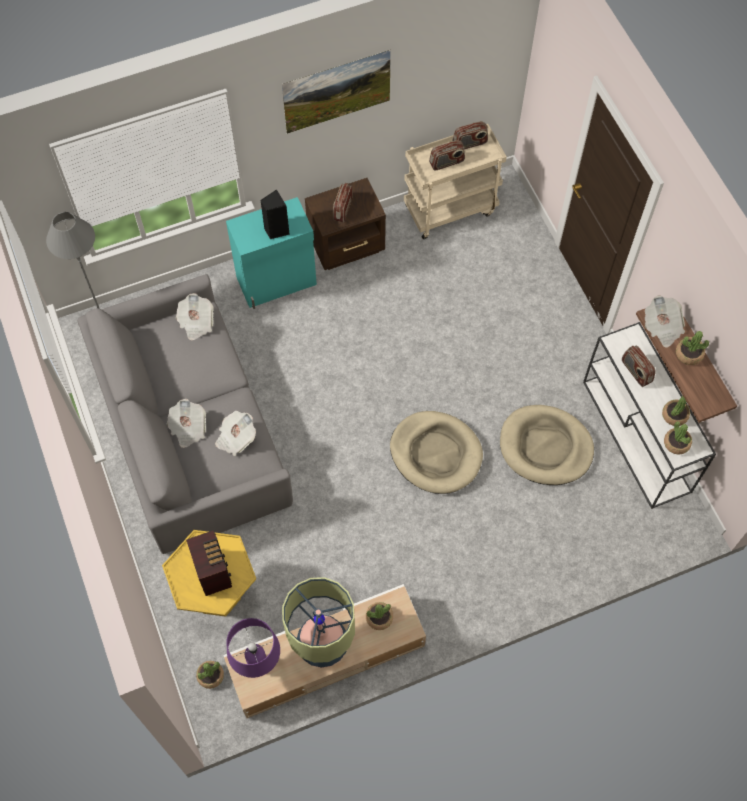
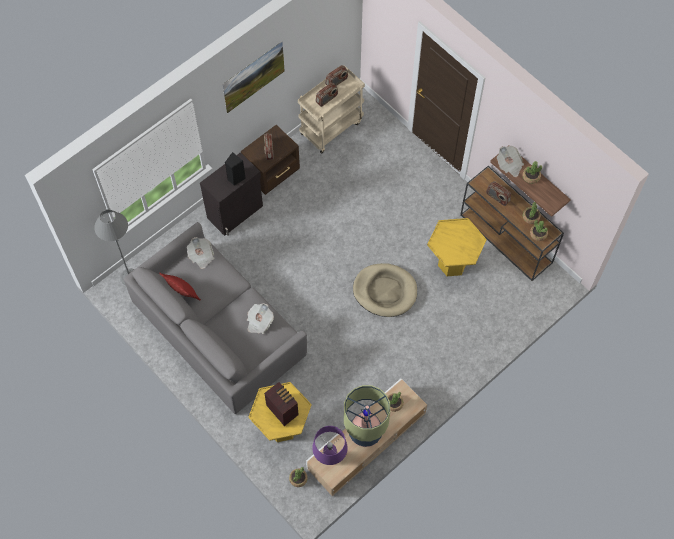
camera: 20 degrees left, 0 degrees up
(150, 364) = (182, 293): none -> red pillow
(188, 428) = (225, 326): newspaper -> none
(277, 282) = (236, 212): turquoise cabinet -> black cabinet
(545, 447) = (452, 264): beige dog bed -> yellow side table
(637, 437) = (507, 239): white console table -> brown console table

